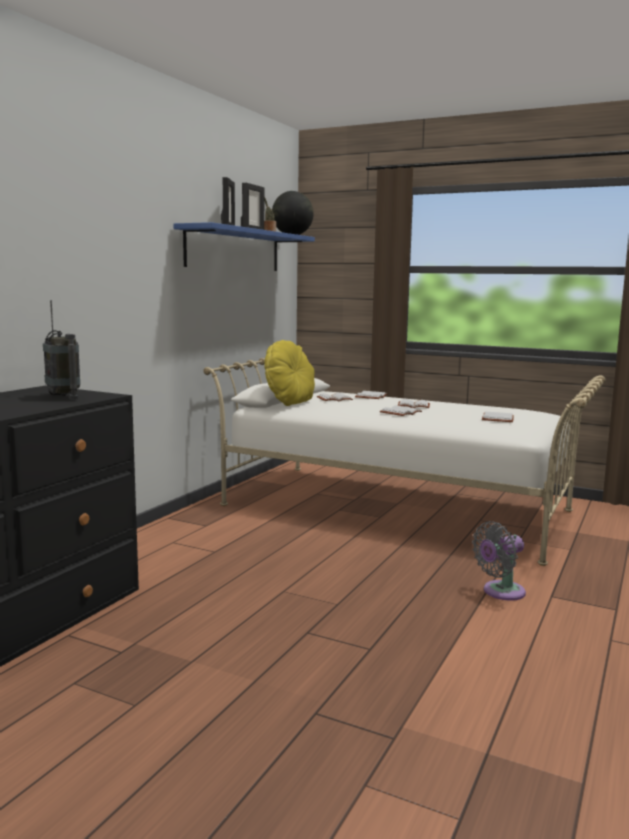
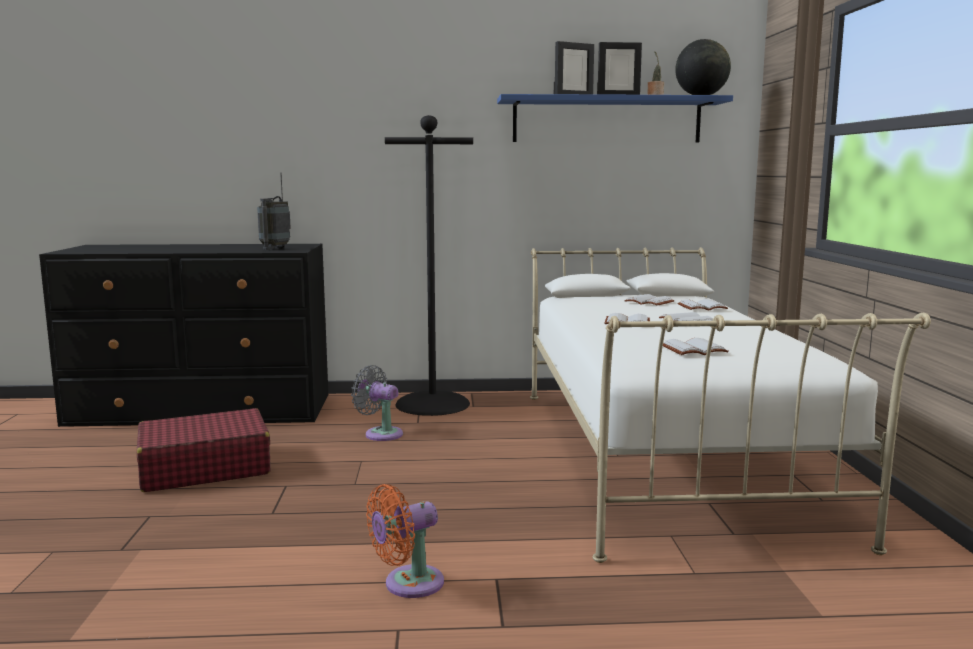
camera: 60 degrees right, 0 degrees up
(173, 536) = (432, 404): none -> black clothes rack
(203, 665) = (204, 468): none -> red suitcase
(289, 403) = (587, 298): yellow pillow -> none
(500, 592) = (471, 548): grey fan -> grey fan (380, 434)
(545, 623) = (408, 584): none -> orange fan

